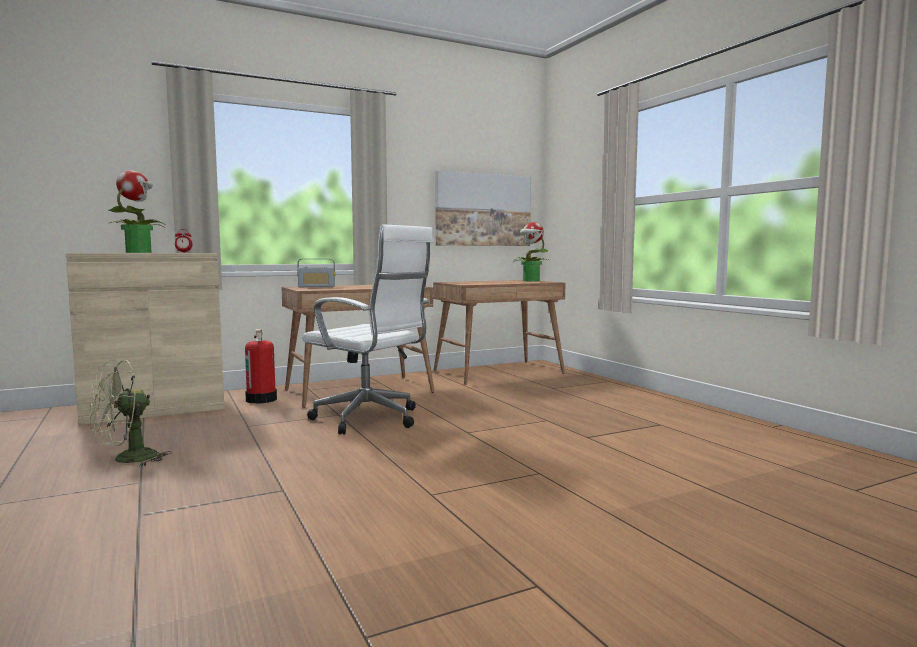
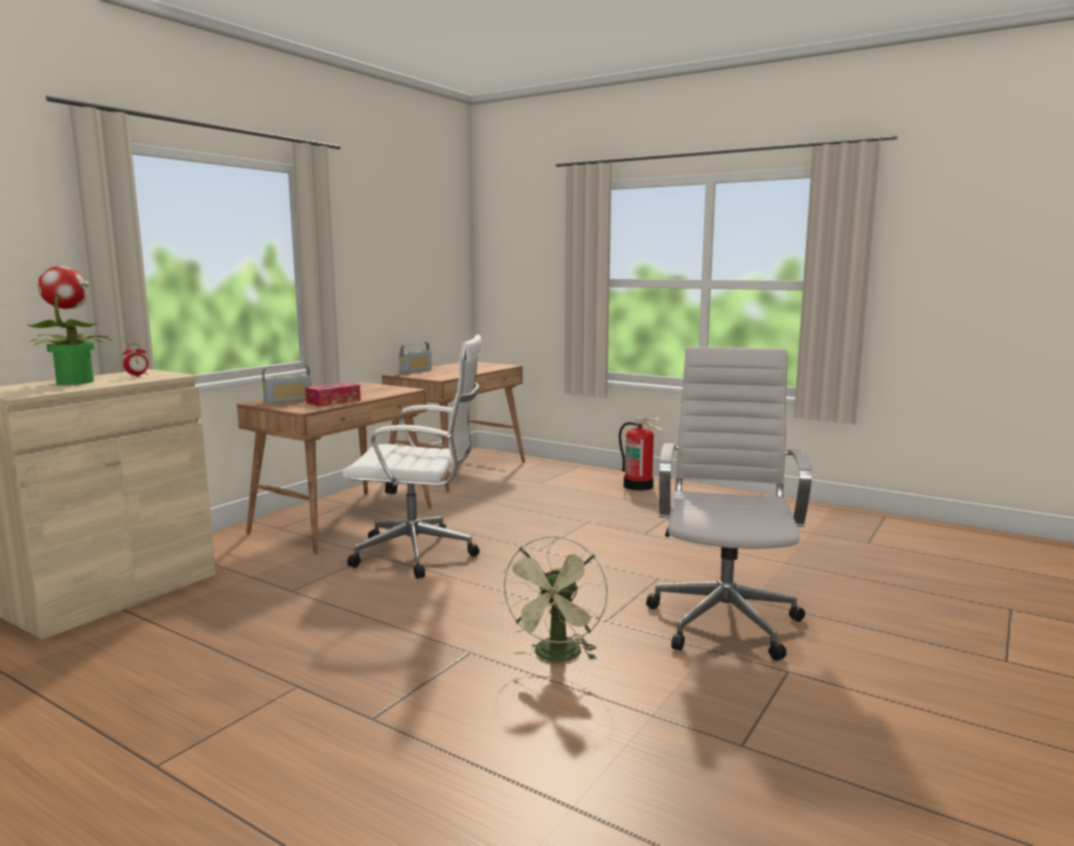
camera: 30 degrees left, 5 degrees up
(127, 460) = (222, 666): green fan -> green fan (557, 657)
(262, 399) = (241, 552): fire extinguisher -> fire extinguisher (638, 486)
(341, 288) = (333, 402): none -> tissue box
(466, 281) = (415, 370): none -> radio
(483, 210) = (421, 284): picture -> none
(530, 281) = (479, 364): potted plant -> none
(546, 521) = (724, 619): none -> white office chair

